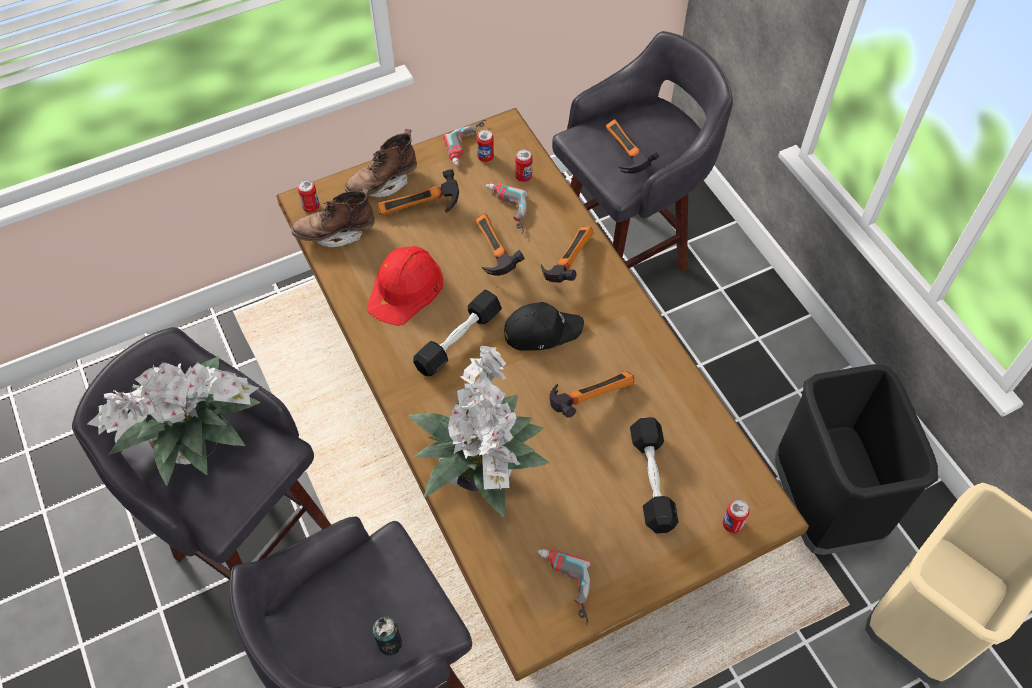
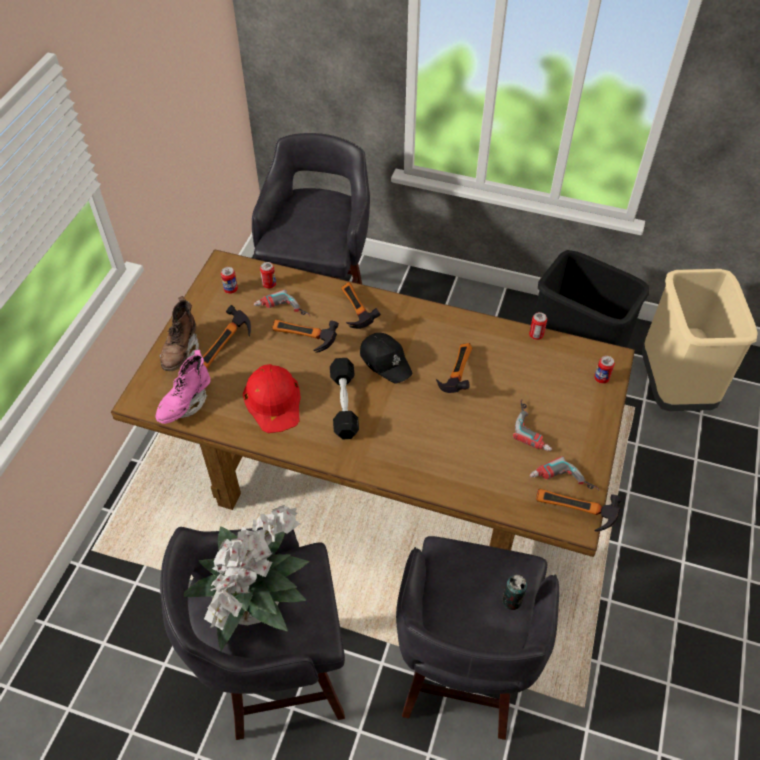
camera: 45 degrees left, 5 degrees down
(311, 207) = (147, 401): can -> can (536, 335)
(336, 233) = (185, 403): brown boot -> pink boot
(470, 146) = (212, 290): power drill -> power drill (535, 428)
(480, 470) = (445, 463): potted plant -> none
(541, 330) = (386, 361): black cap -> black cap turned 105 degrees clockwise
(622, 156) = (313, 234): hammer -> hammer (573, 515)
(651, 480) = (538, 390): black dumbbell -> none

